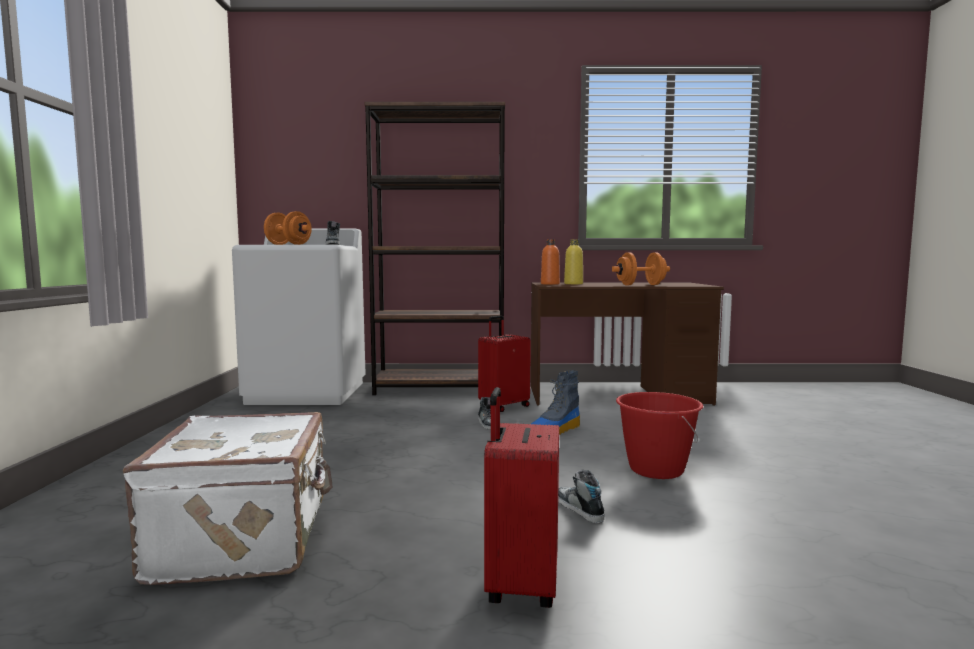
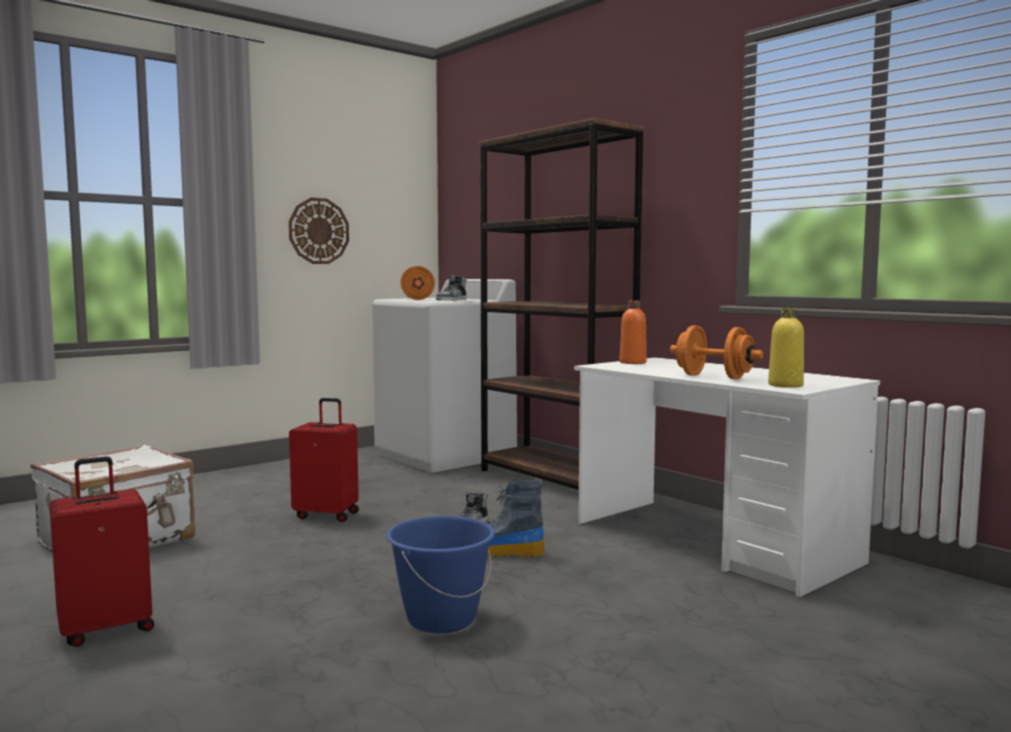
camera: 50 degrees right, 0 degrees up
(167, 166) = (319, 231): none -> wall clock
(503, 406) = (544, 514): red suitcase -> red suitcase (327, 515)
(573, 284) = (663, 365): yellow bottle -> yellow bottle (785, 385)
(579, 509) = (280, 612): shoe -> none
(617, 396) = (712, 543): brown desk -> white desk
(656, 469) = (441, 619): red bucket -> blue bucket

